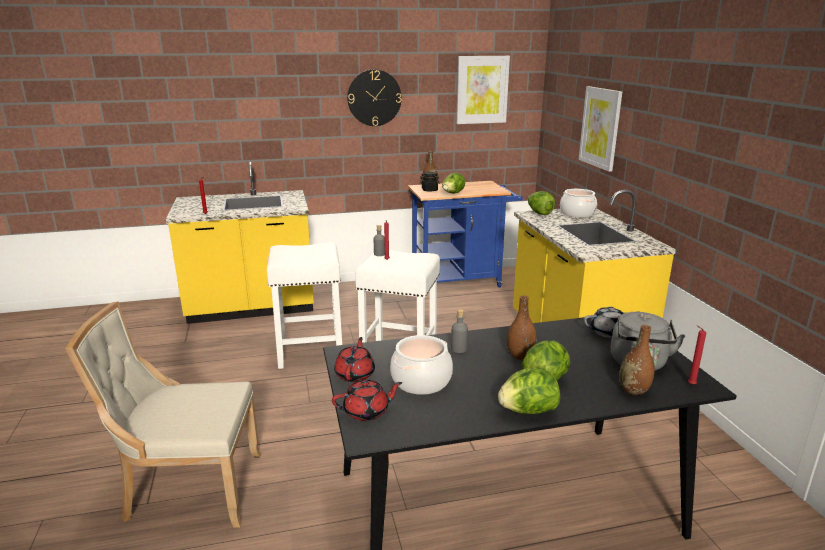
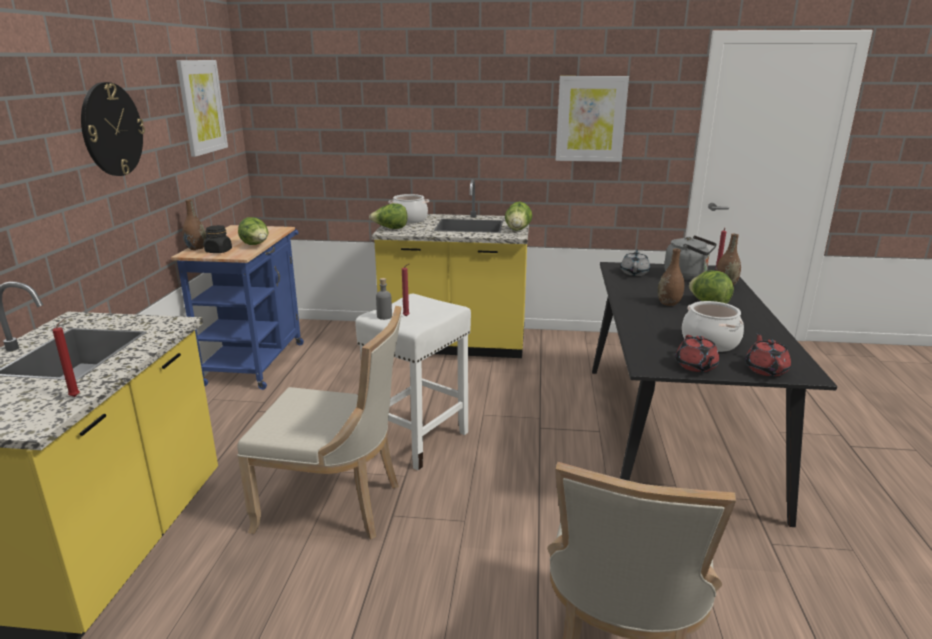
camera: 70 degrees left, 0 degrees up
(309, 353) = (335, 504): white stool -> beige chair
(355, 374) = (696, 366): red teapot -> red teapot turned 120 degrees counterclockwise
(459, 349) = (651, 320): grey bottle -> none
(527, 411) = (757, 317): lettuce -> lettuce (518, 230)
(600, 127) = (382, 131): picture -> picture (591, 119)

